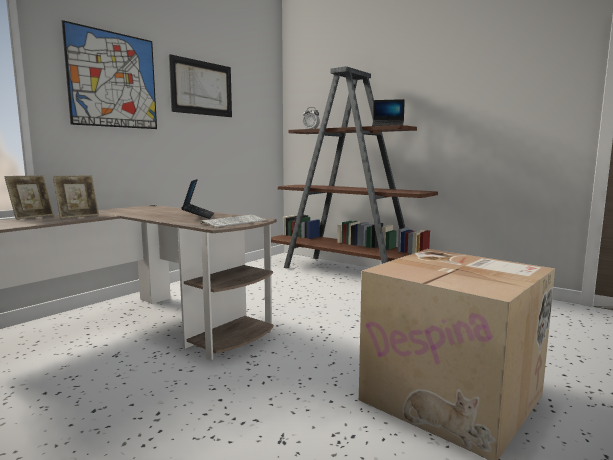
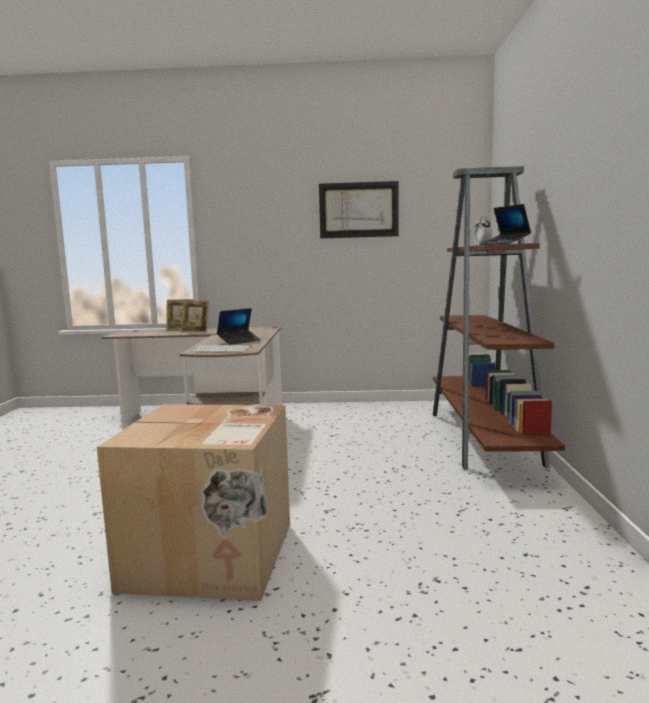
camera: 55 degrees right, 0 degrees up
(113, 80) = (262, 217): picture -> none

